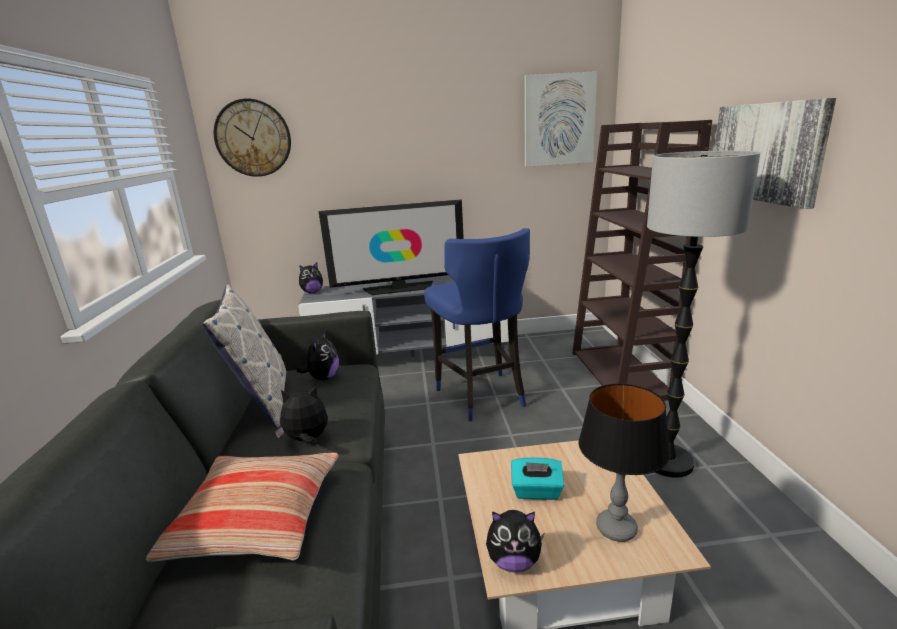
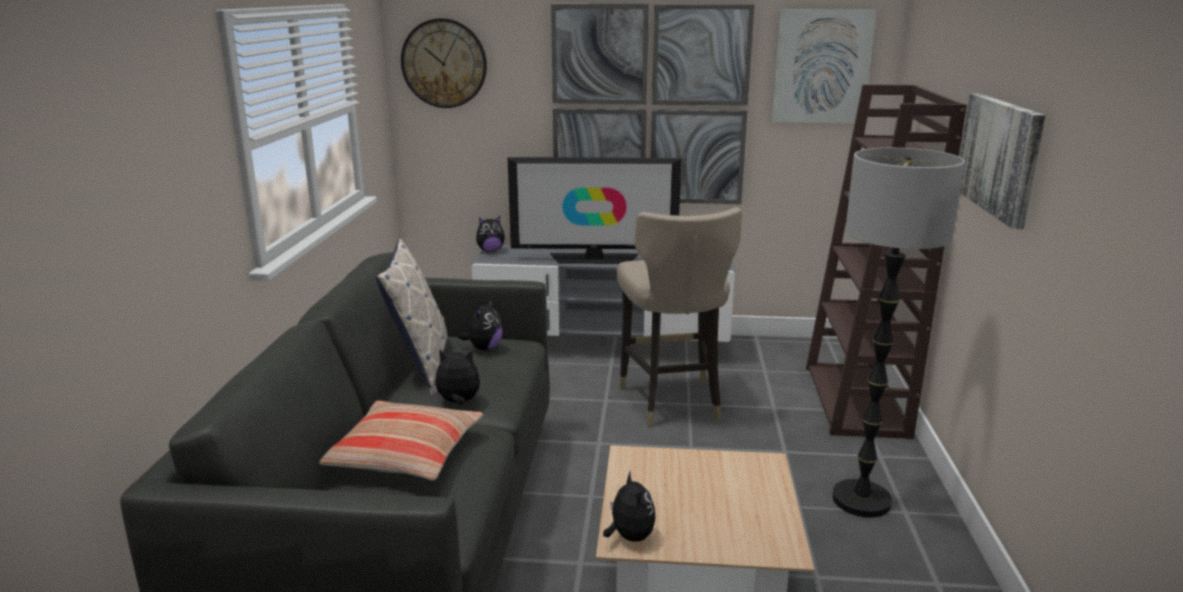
camera: 10 degrees right, 0 degrees up
(429, 162) = (649, 106): none -> picture
(481, 396) = (671, 401): blue stool -> beige stool
(514, 561) = (629, 537): plush toy -> plush toy turned 120 degrees counterclockwise
(536, 492) = (676, 488): turquoise tissue box -> none
(616, 528) = (739, 528): table lamp -> none

